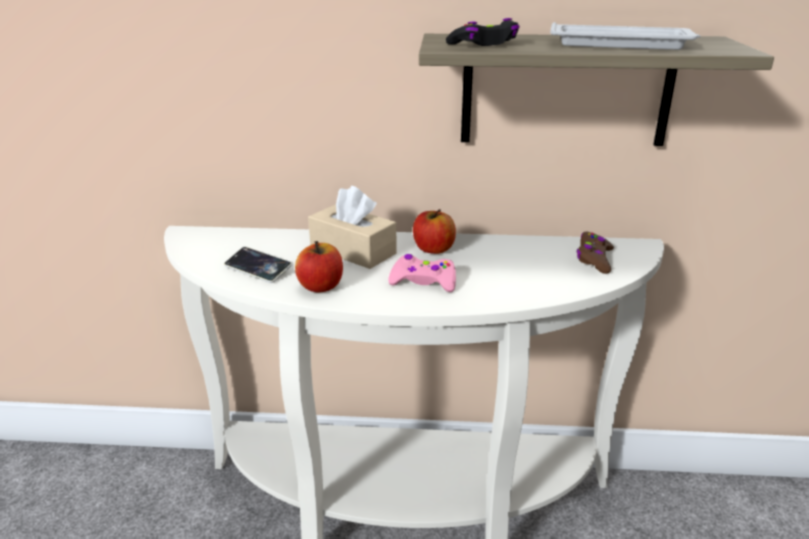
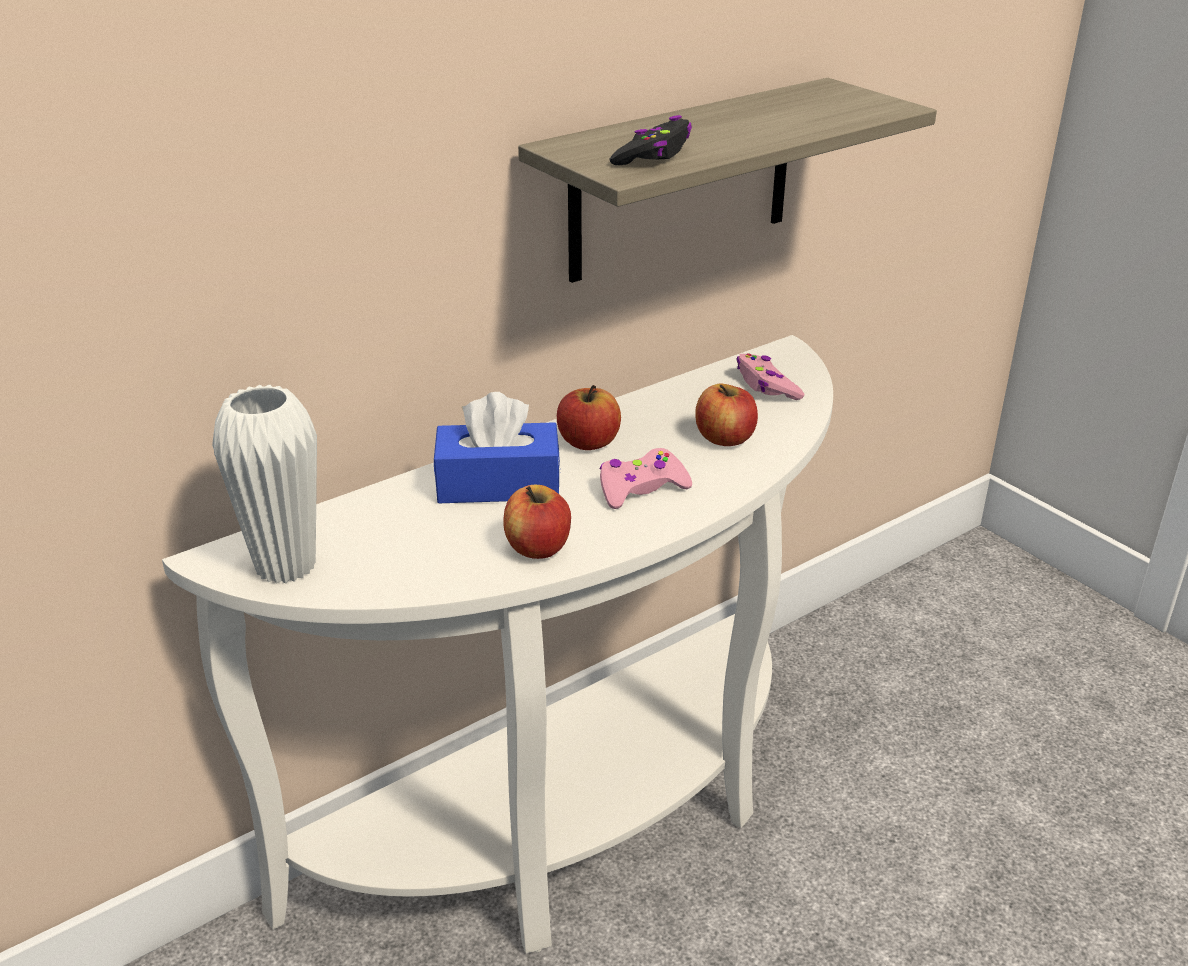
camera: 40 degrees left, 5 degrees up
(204, 247) = (285, 566): none -> white vase
(258, 269) = (420, 562): phone -> none
(353, 251) = (498, 484): beige tissue box -> blue tissue box
(518, 276) = (725, 438): none -> apple
(594, 259) = (766, 386): brown game controller -> pink game controller
(622, 44) = (780, 120): white tray -> none

